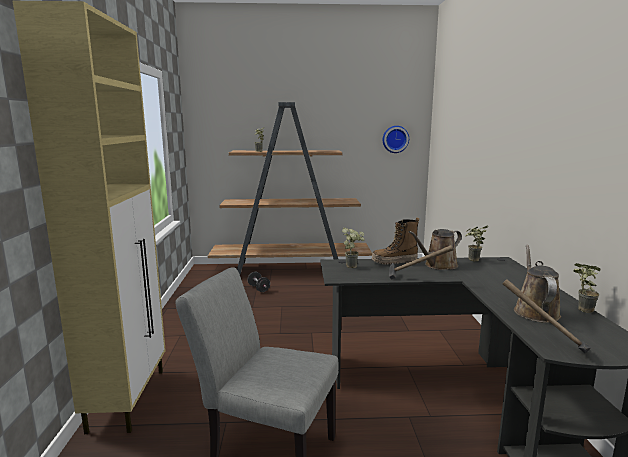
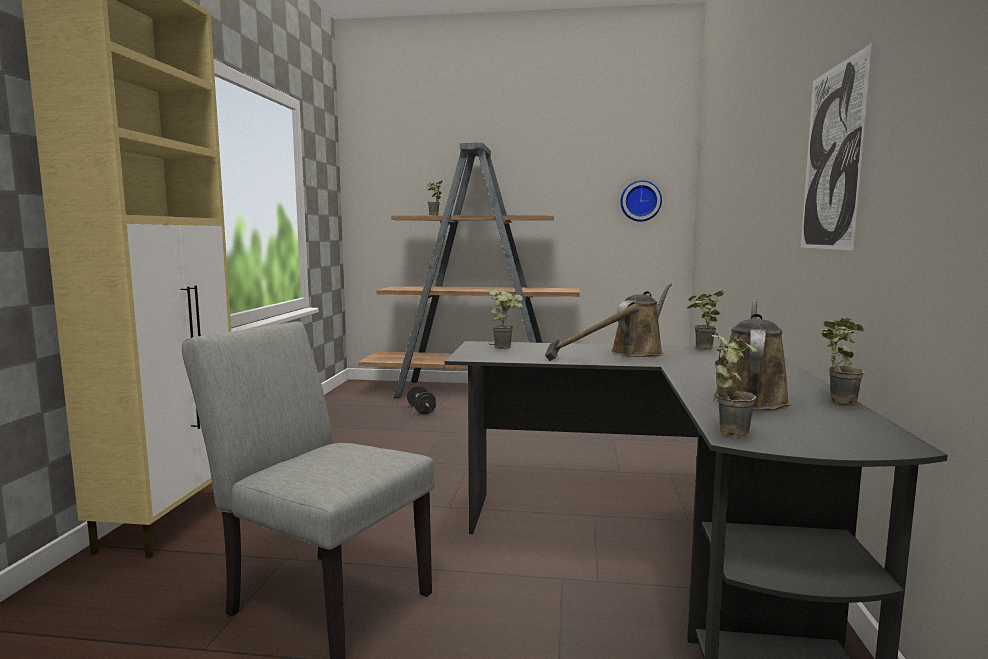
camera: 10 degrees right, 5 degrees down
(394, 262) = (573, 346): boot -> none
(438, 265) = (639, 351): brown watering can -> brown watering can turned 150 degrees clockwise
(545, 344) = (728, 430): hammer -> potted plant
(566, 153) = (832, 158): none -> picture

